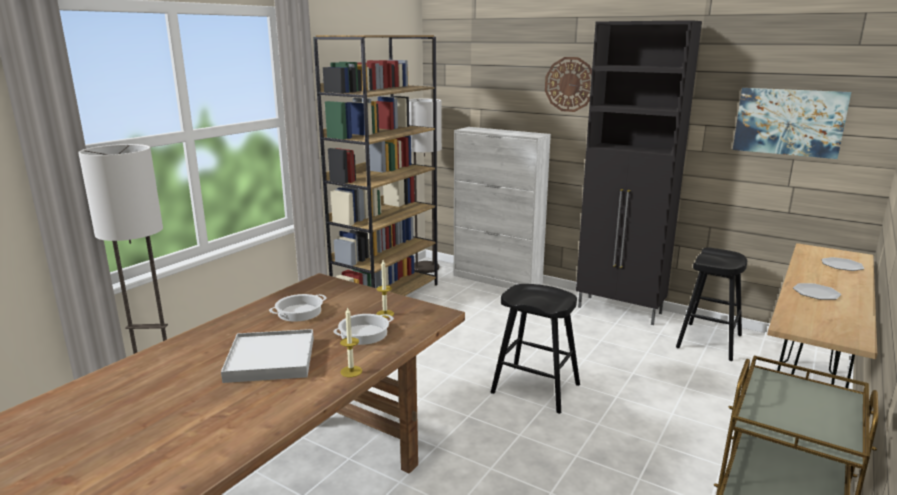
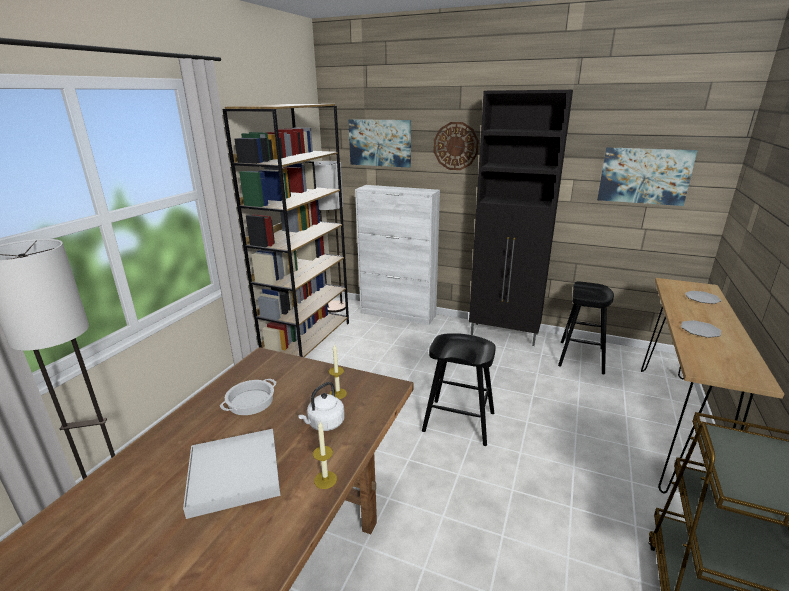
camera: 10 degrees left, 5 degrees up
(364, 334) = (324, 424): cooking pot -> white kettle
(486, 79) = (380, 143): none -> picture

